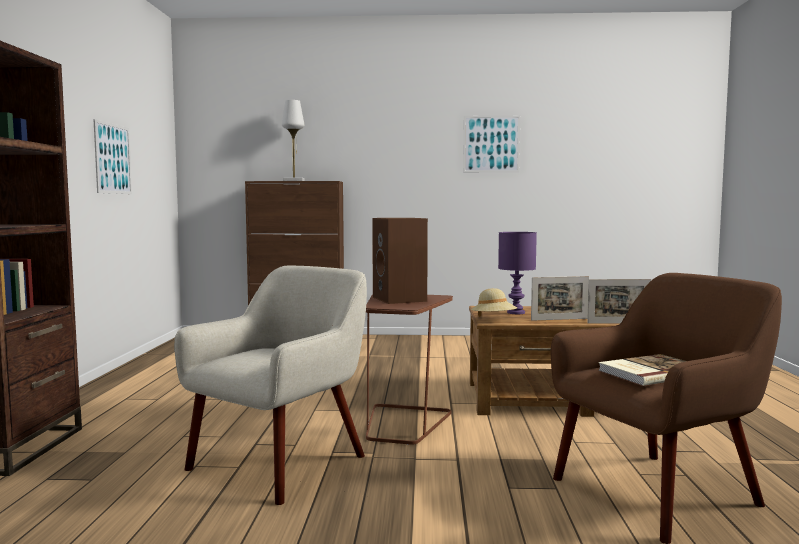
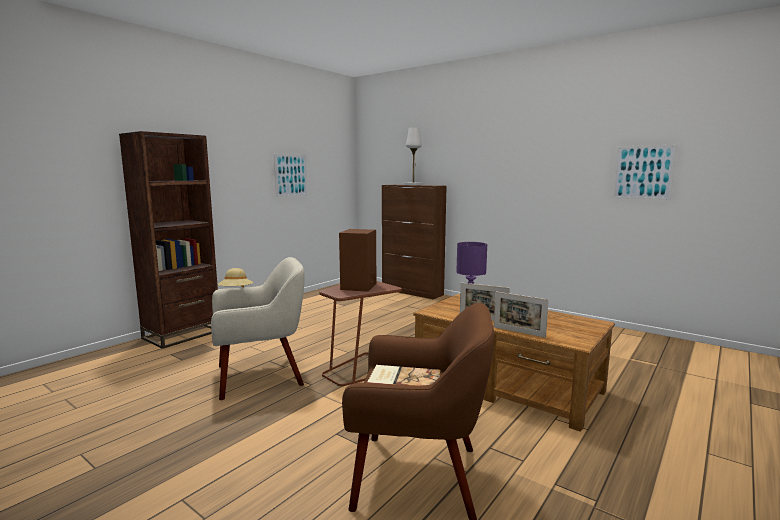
camera: 35 degrees right, 5 degrees up
(491, 144) = (558, 155): picture -> picture (643, 172)
(494, 320) = (434, 310): beige hat -> beige hat (236, 291)

